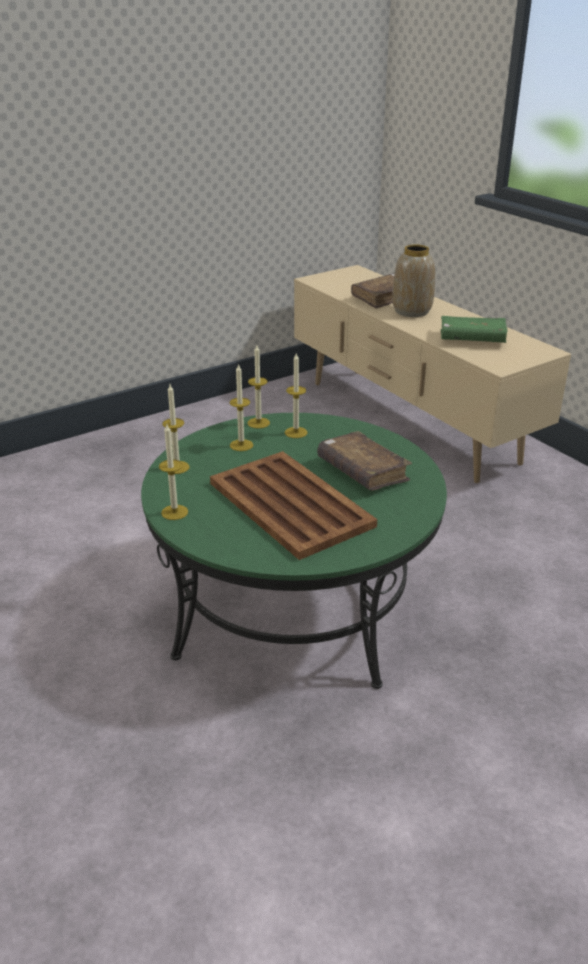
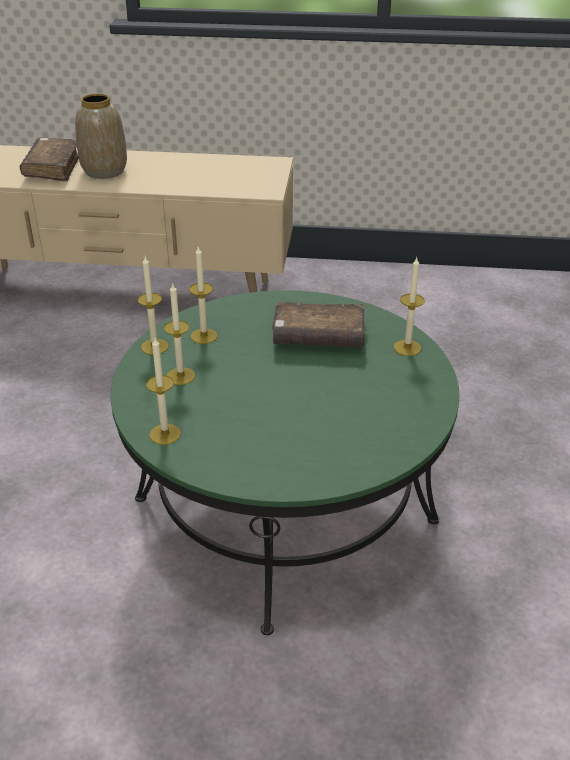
camera: 50 degrees left, 5 degrees up
(174, 512) = (247, 474): candle -> candle (407, 348)
(289, 503) = (319, 399): brown tray -> none
(472, 339) = (202, 176): green book -> none

